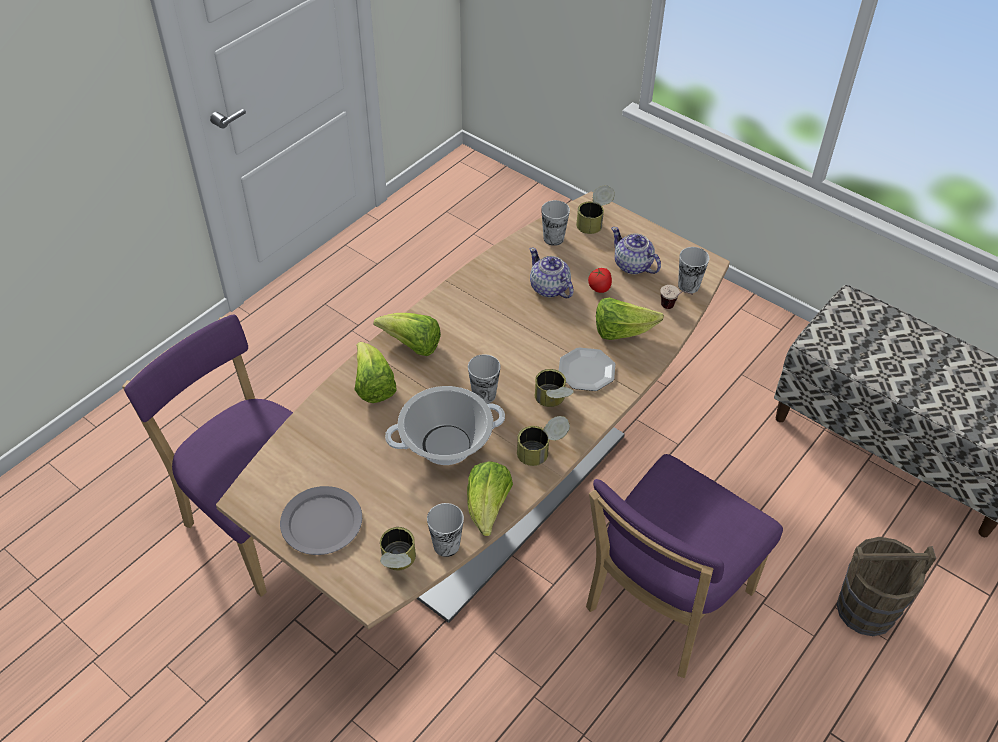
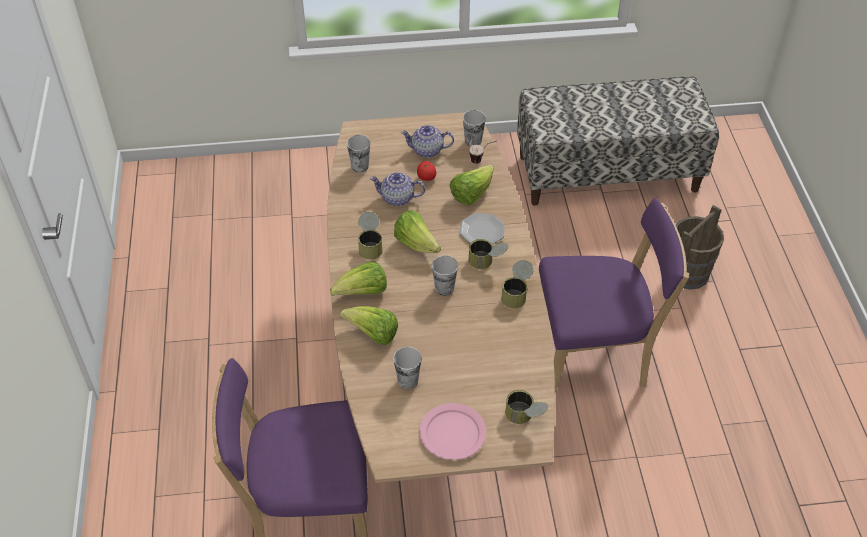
camera: 45 degrees left, 0 degrees up
(321, 522) = (452, 433): grey plate -> pink plate
(446, 445) = (462, 333): cooking pot -> none
(446, 545) = (535, 385): cup -> cup (408, 380)
(488, 508) = (530, 347): lettuce -> lettuce (416, 244)
(594, 221) = (370, 139): can -> can (370, 245)
(663, 605) = (595, 355): purple chair -> purple chair turned 90 degrees counterclockwise

